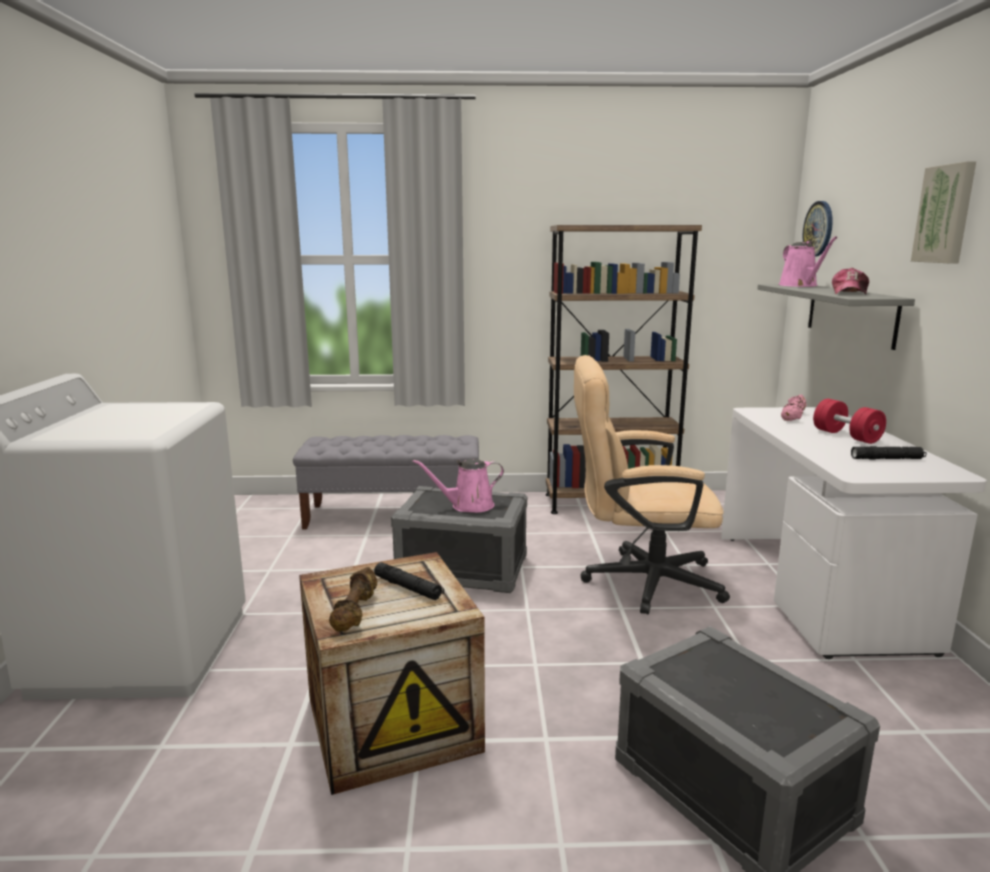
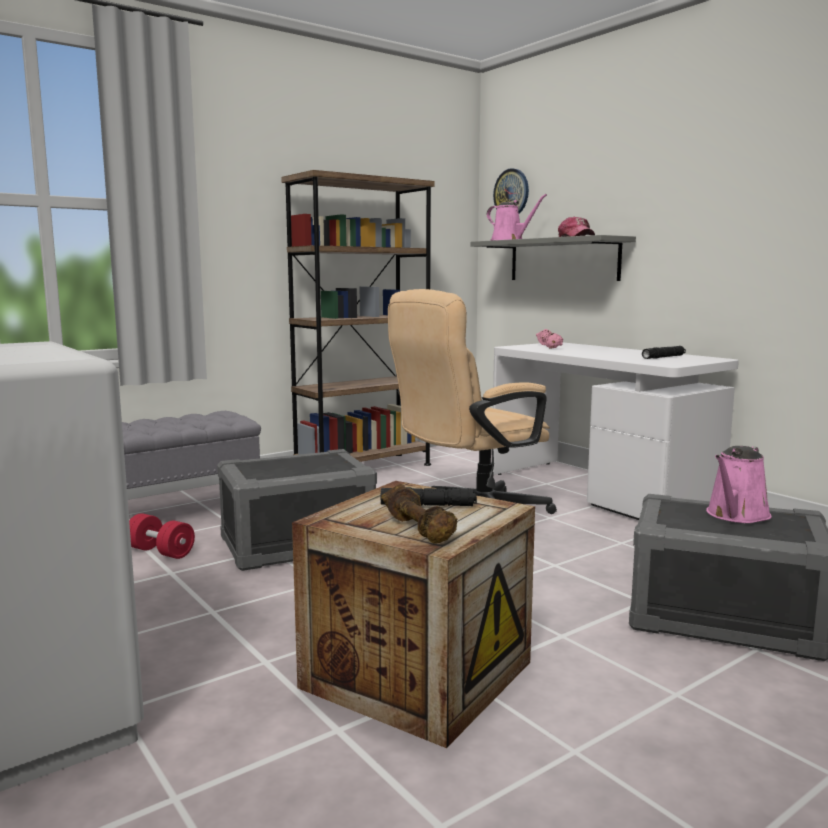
camera: 35 degrees left, 5 degrees down
(468, 506) = (305, 466): pink watering can -> pink watering can (736, 515)
(846, 436) = (609, 351): red dumbbell -> red dumbbell (160, 552)
(946, 214) = (657, 166): picture -> none

